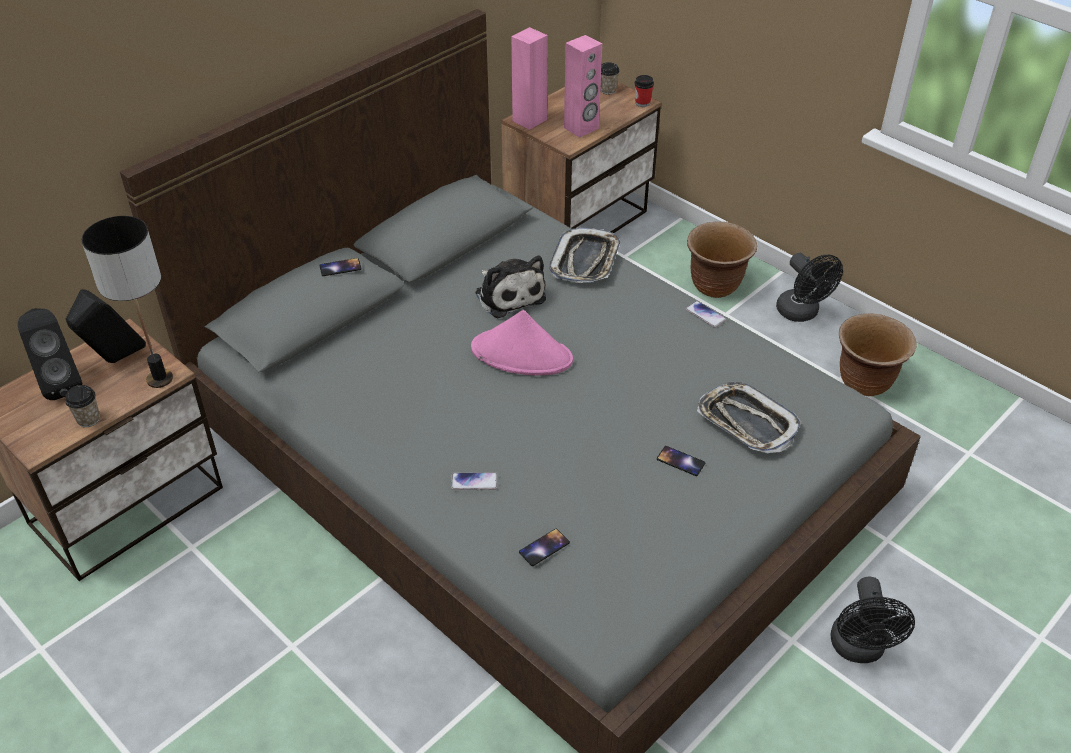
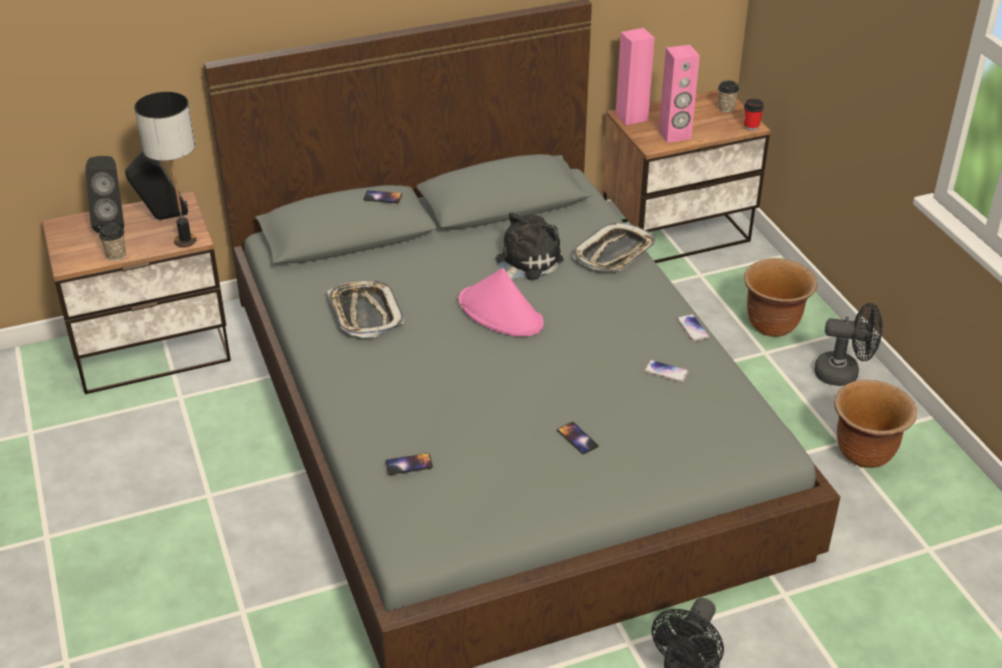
camera: 25 degrees right, 5 degrees down
(474, 482) = (389, 398): phone -> phone (666, 372)
(508, 294) = (525, 262): plush toy -> plush toy turned 135 degrees counterclockwise
(746, 423) = (661, 426): tray -> tray (365, 314)
(802, 313) = (844, 373): black fan -> black fan turned 75 degrees counterclockwise

